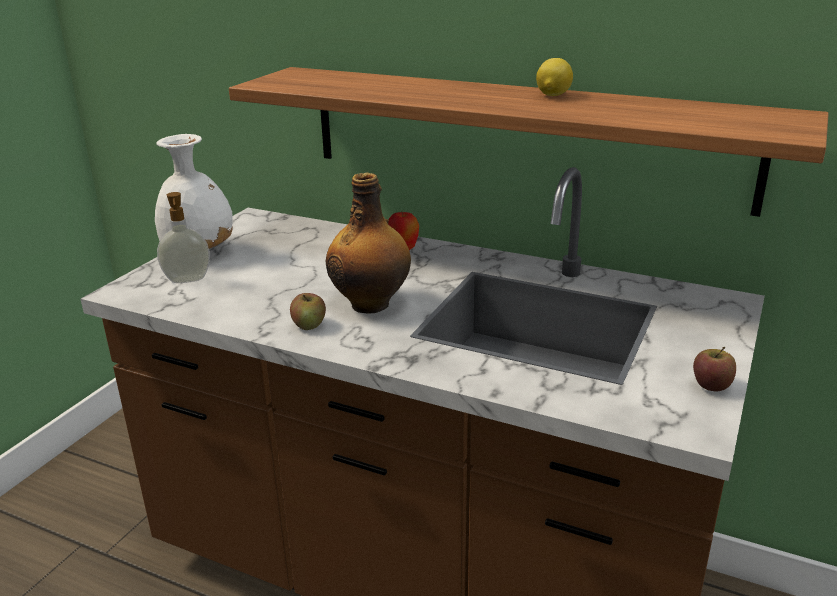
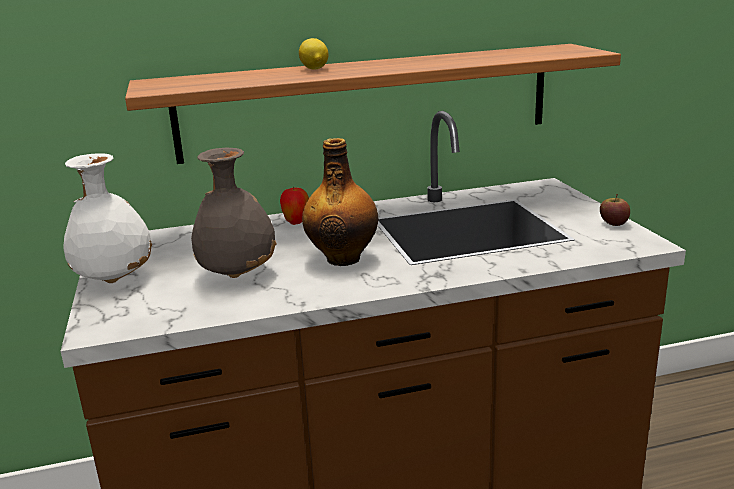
camera: 40 degrees left, 5 degrees down
(187, 280) = (149, 299): soap dispenser -> none
(275, 283) = (238, 273): none -> grey vase
(309, 325) = (325, 286): apple -> none
(552, 95) = (405, 60): lemon -> lemon (314, 69)

